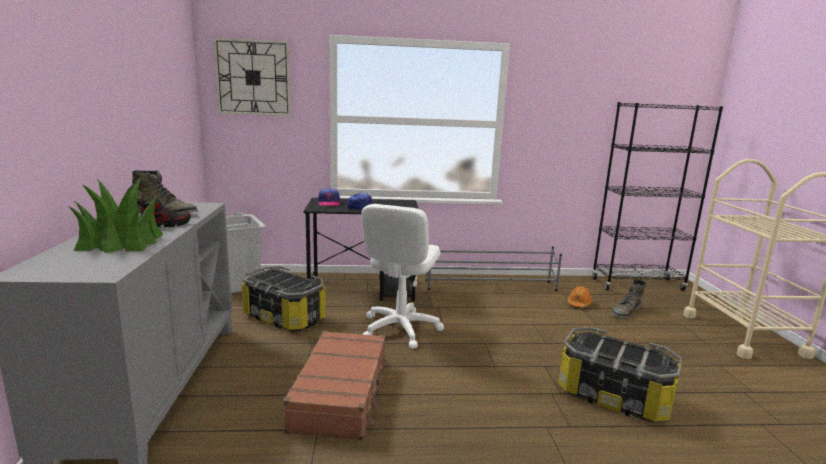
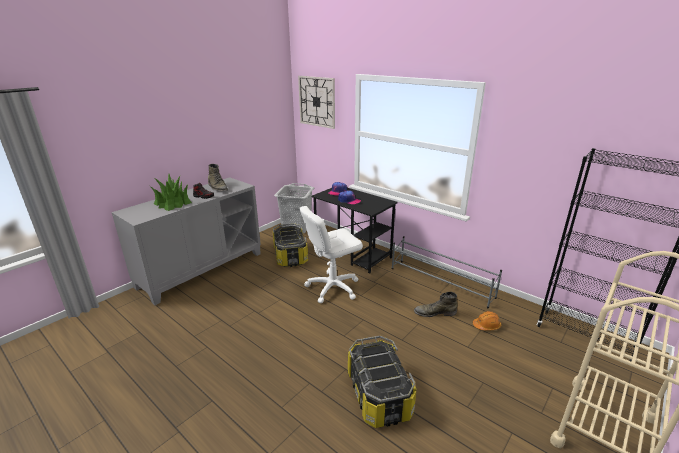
camera: 45 degrees right, 10 degrees up
(342, 394) = (253, 309): brown suitcase -> none
(625, 311) = (517, 351): green boot -> green boot (435, 312)

